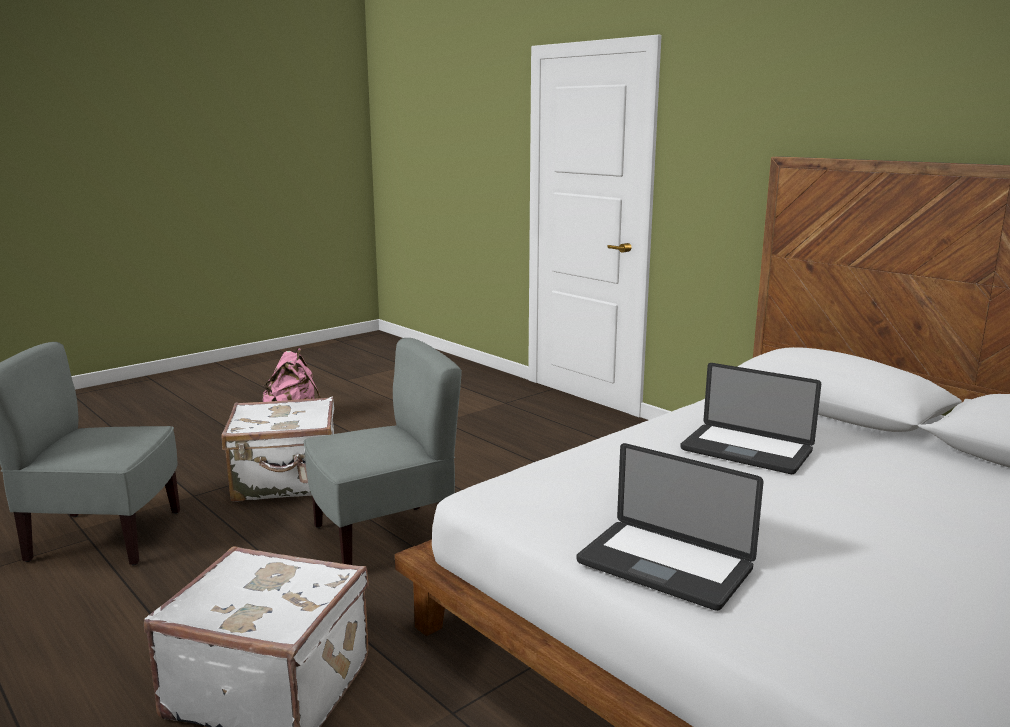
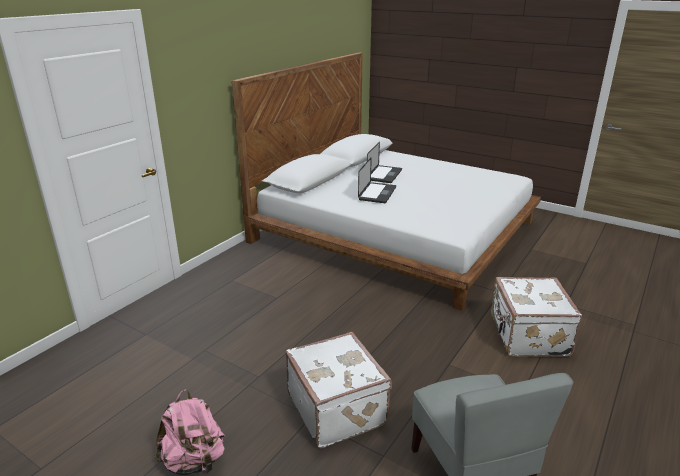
camera: 105 degrees left, 10 degrees up
(383, 538) = (393, 339): grey chair -> none
(664, 566) = (480, 204): laptop -> laptop (384, 175)

